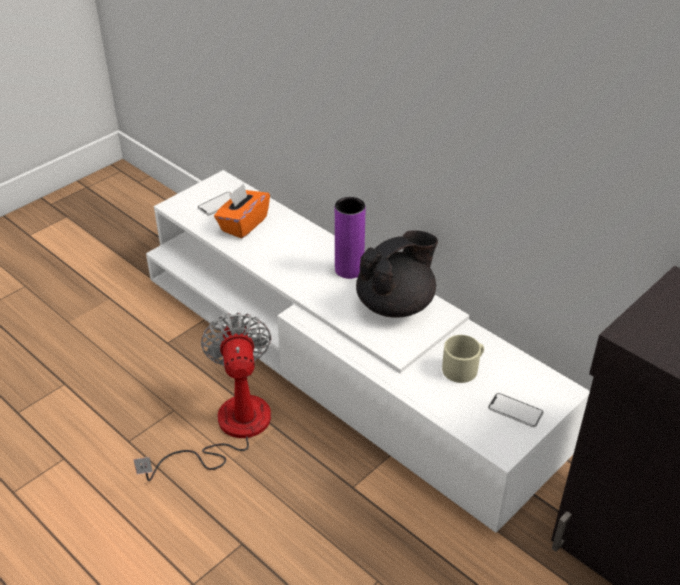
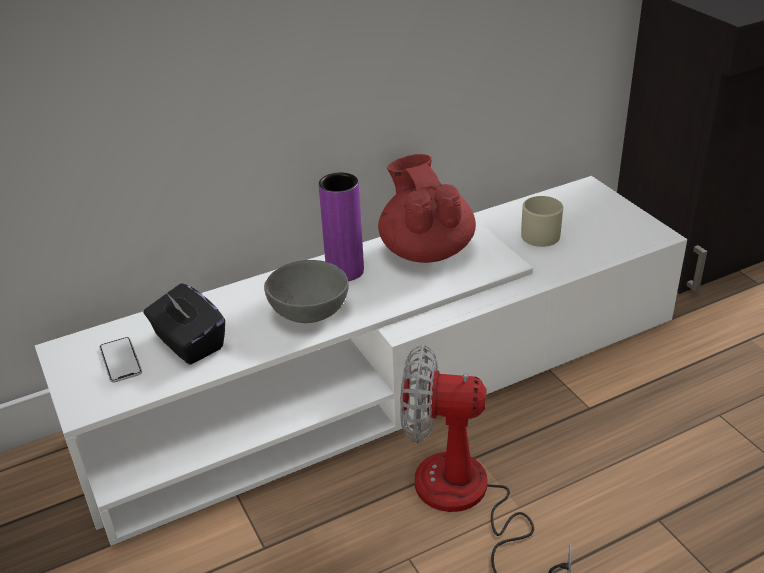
camera: 70 degrees left, 5 degrees down
(243, 224) = (188, 343): orange tissue box -> black tissue box
(293, 264) = (307, 312): none -> grey bowl
(396, 304) = (426, 250): black teapot -> red teapot
(515, 411) = (607, 217): phone -> none

